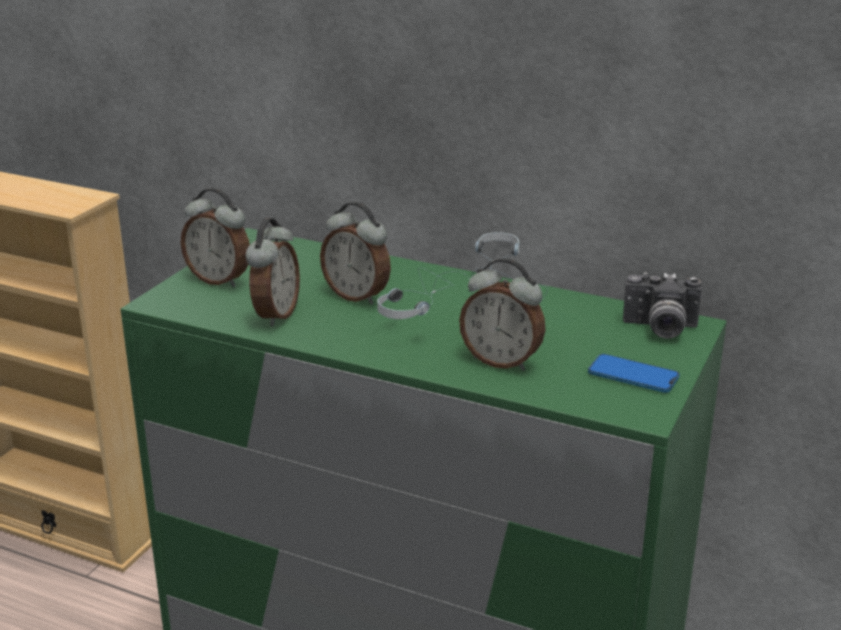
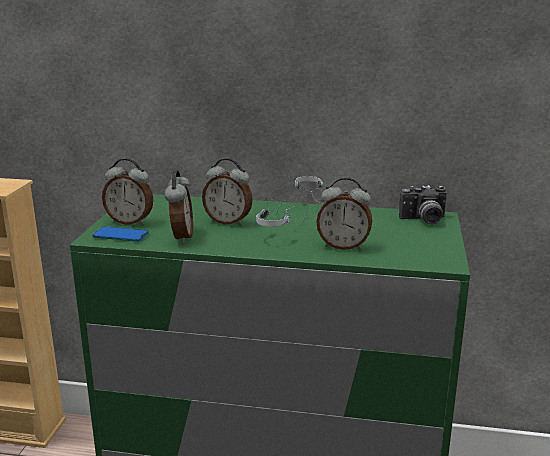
camera: 15 degrees left, 5 degrees down
(633, 375) = (426, 245): phone -> phone (120, 235)

